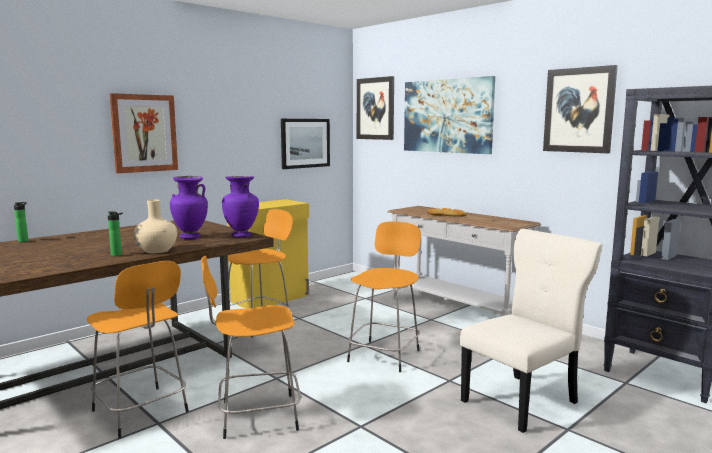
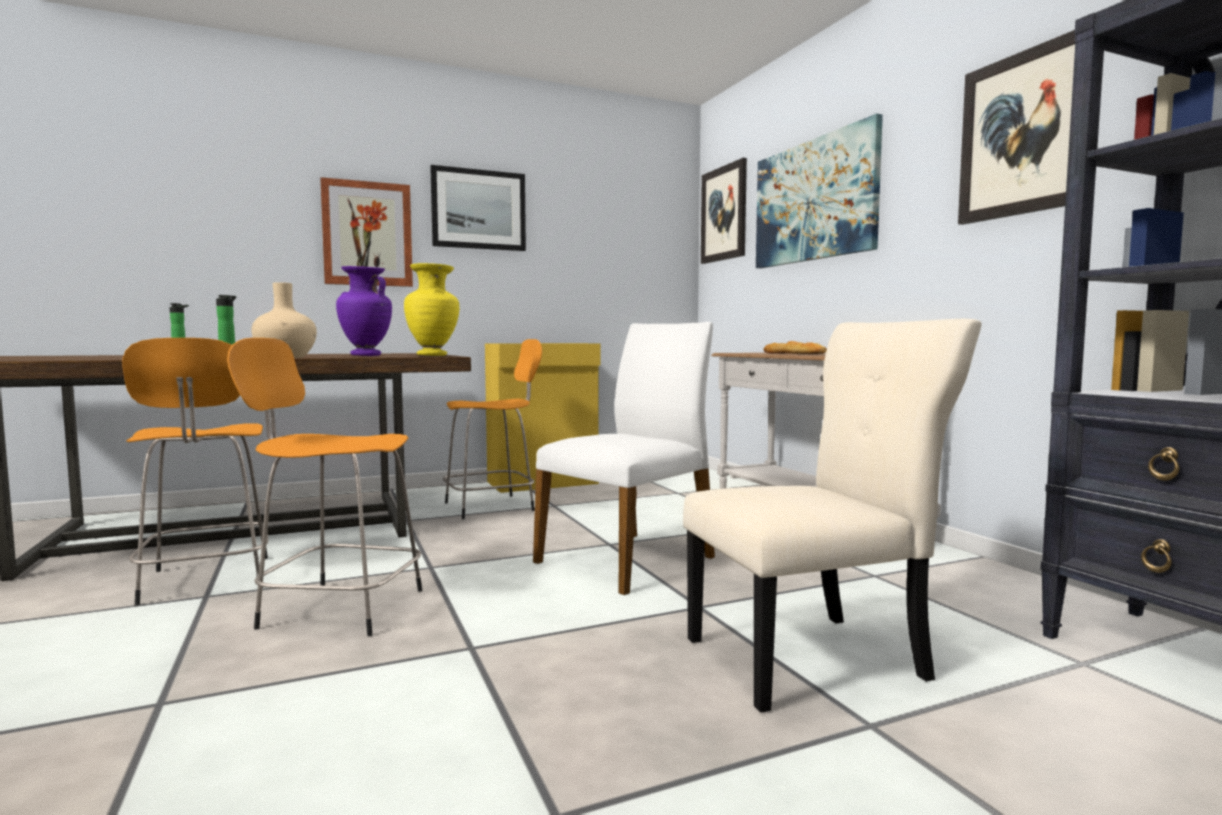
camera: 20 degrees right, 5 degrees down
(242, 236) = (433, 356): purple vase -> yellow vase
(305, 143) = (616, 266): picture -> picture (478, 209)
(385, 355) = (628, 559): orange stool -> white chair

